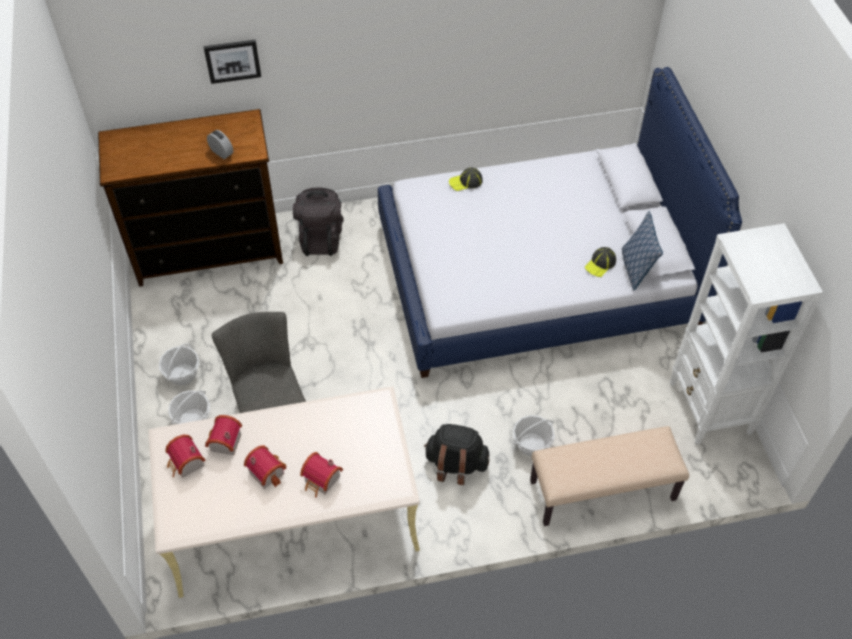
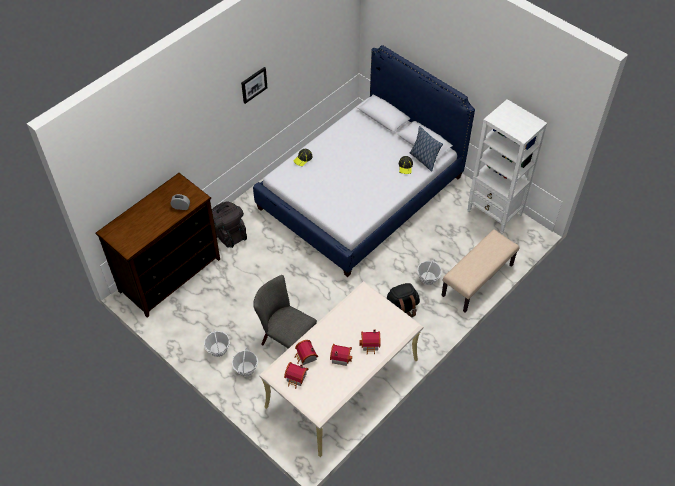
camera: 35 degrees left, 0 degrees up
(232, 60) = (162, 150): picture -> picture (253, 84)

